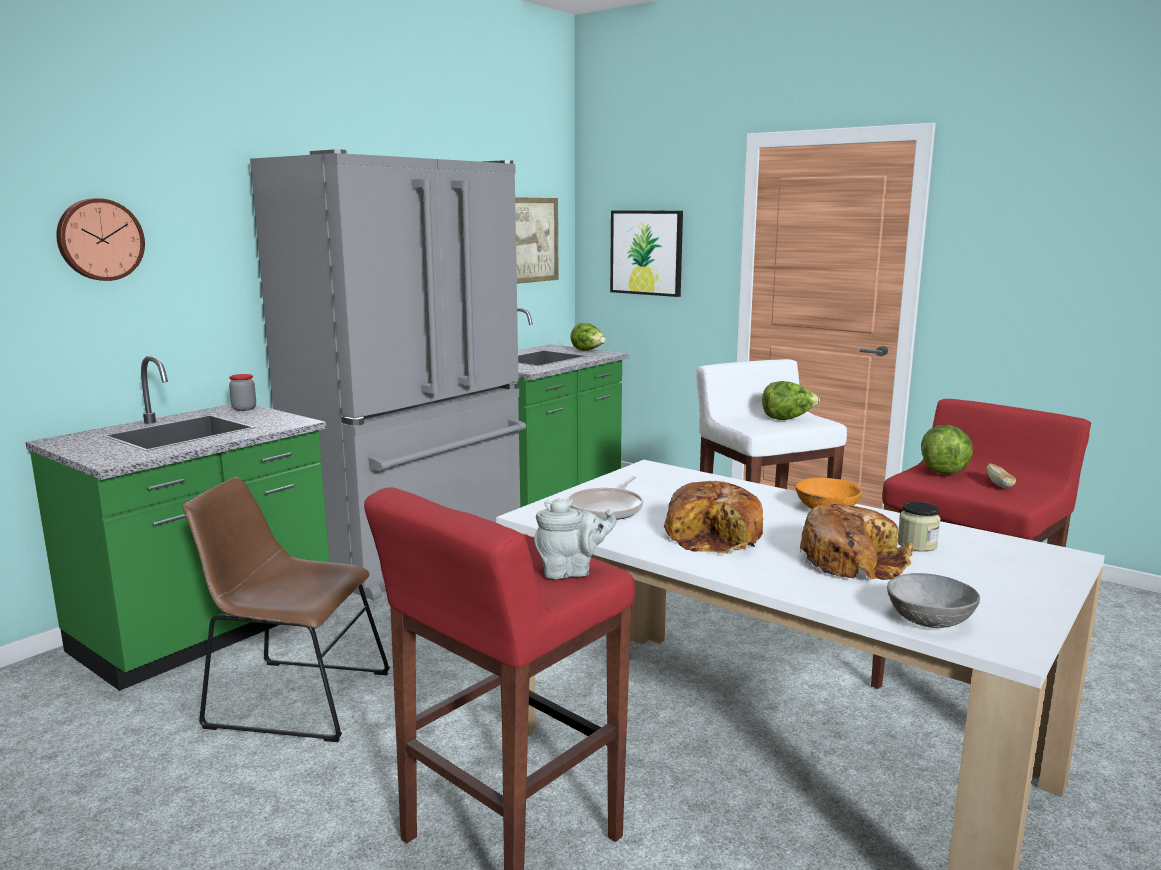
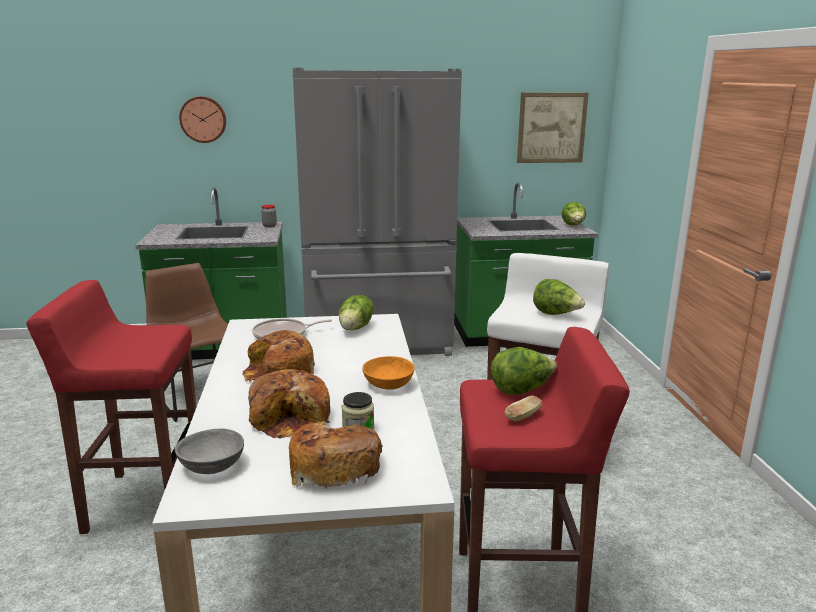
camera: 45 degrees right, 5 degrees up
(571, 571) = (136, 355): grey teapot -> none
(646, 252) = (641, 146): picture -> none
(651, 481) = (356, 328): none -> lettuce
(991, 573) = (333, 466): none -> bread

